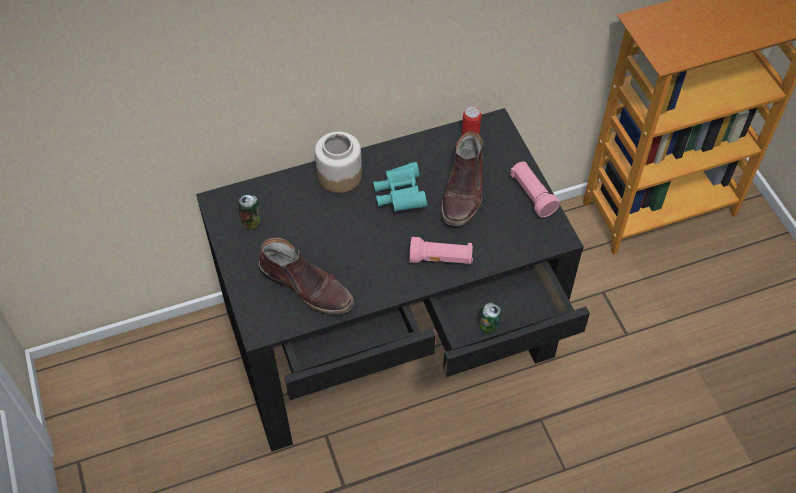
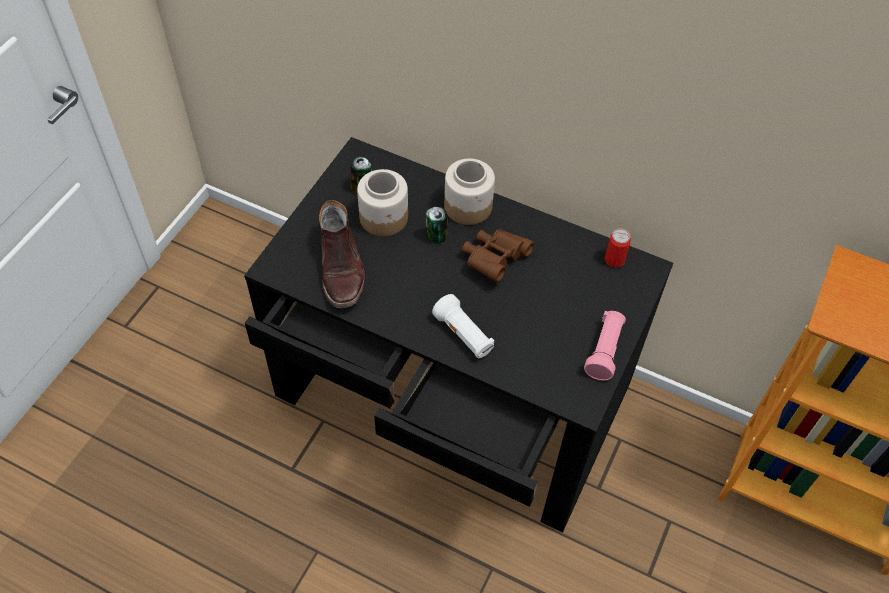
camera: 45 degrees right, 0 degrees up
(293, 229) = (384, 218): none -> jar
(400, 196) = (494, 260): turquoise binoculars -> brown binoculars
(441, 259) = (463, 335): pink flashlight -> white flashlight
(464, 191) = (550, 299): brown boot -> none
(488, 327) = (452, 428): can -> can (436, 236)

